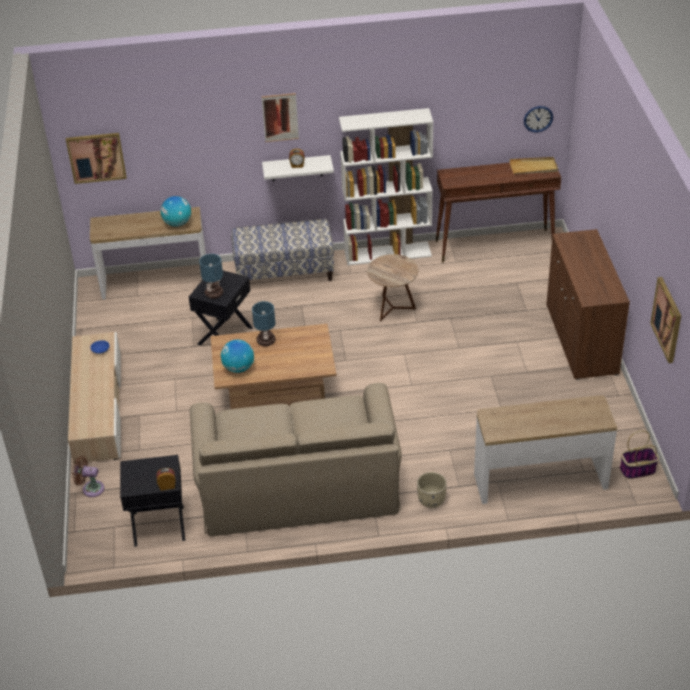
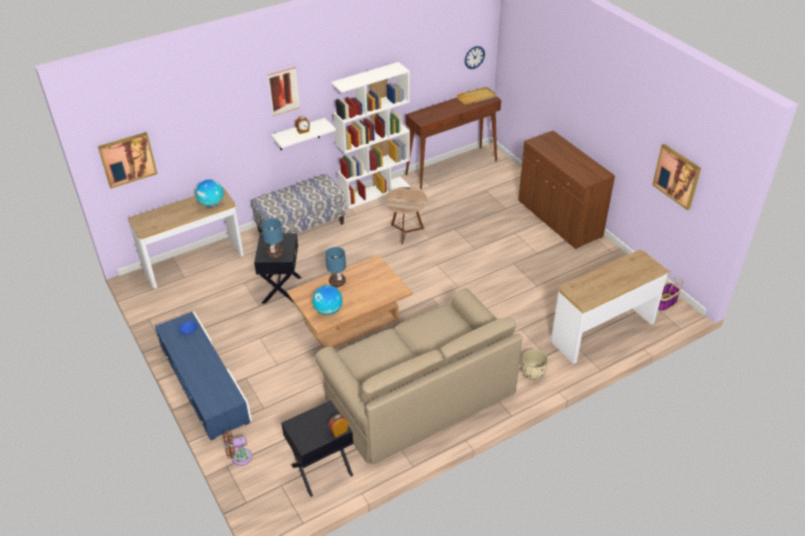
camera: 25 degrees left, 0 degrees up
(98, 408) = (204, 383): beige tv stand -> blue tv stand

